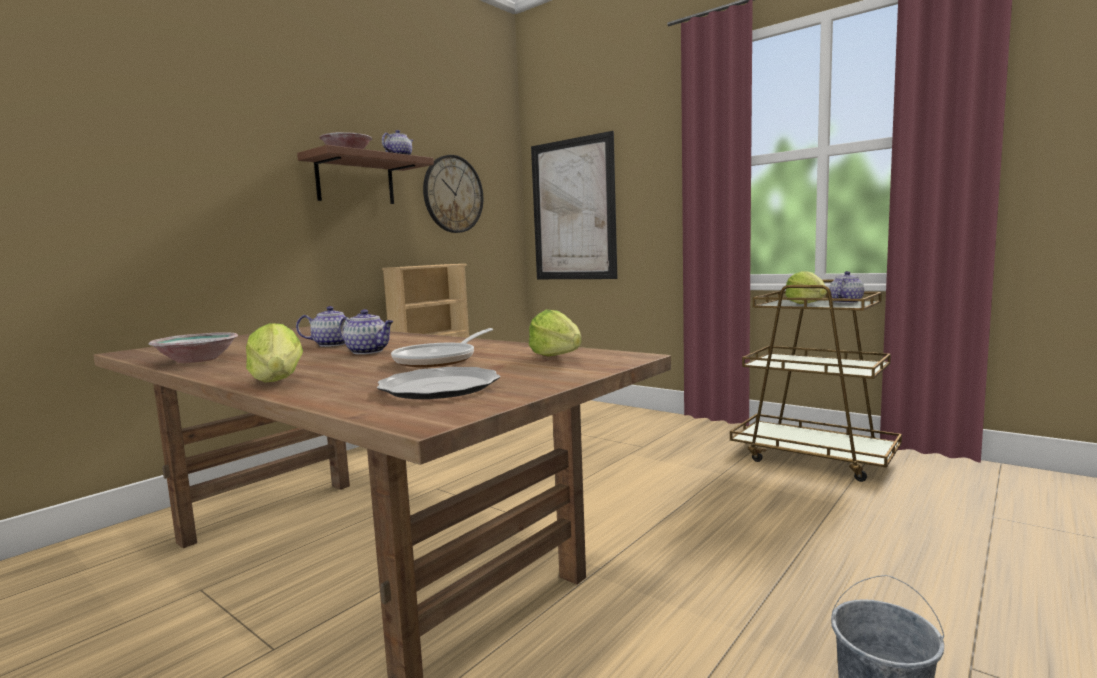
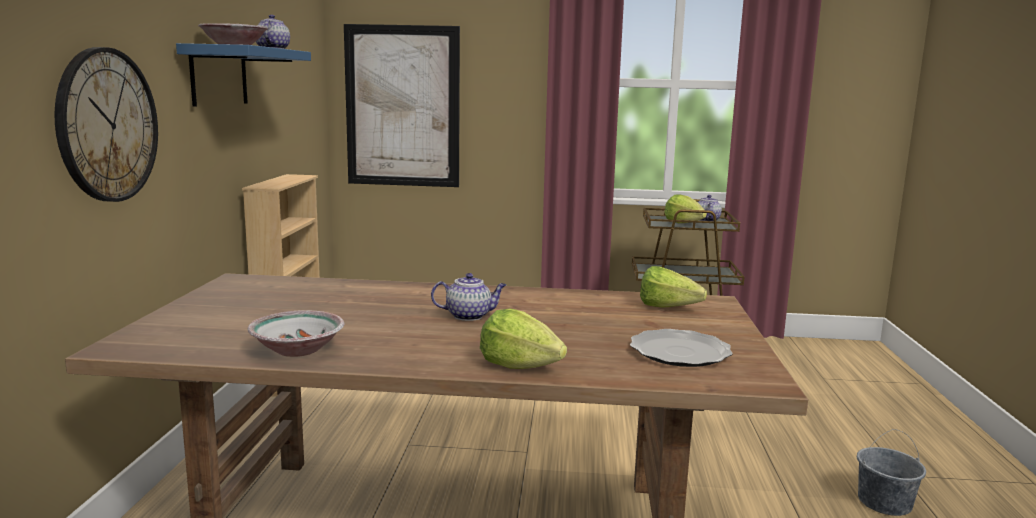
camera: 35 degrees left, 5 degrees up
(334, 344) = (386, 308): teapot -> none
(355, 180) = (219, 76): brown shelf -> blue shelf
(440, 360) = (578, 320): frying pan -> none
(453, 194) = (285, 85): wall clock -> wall clock (107, 125)

